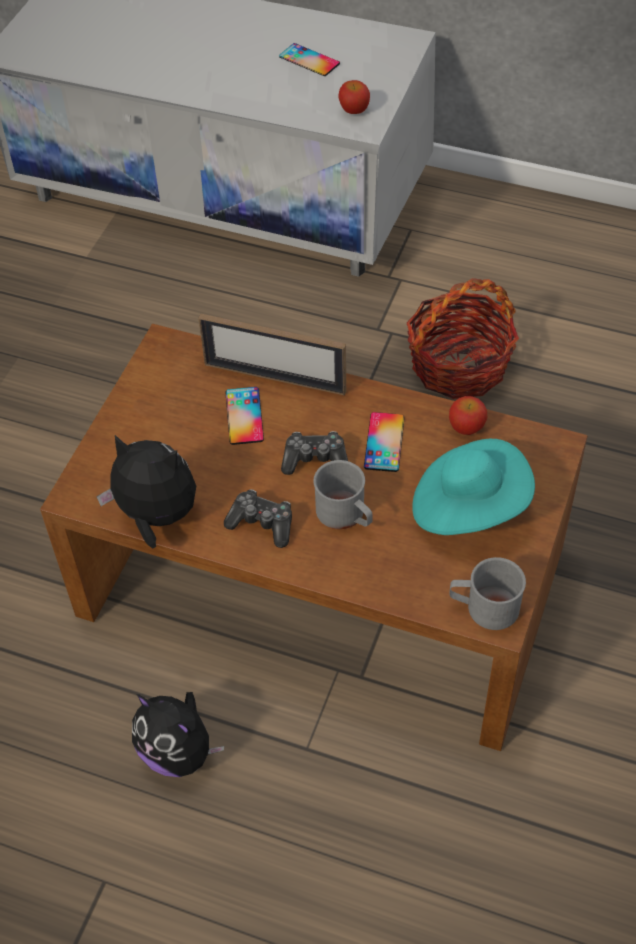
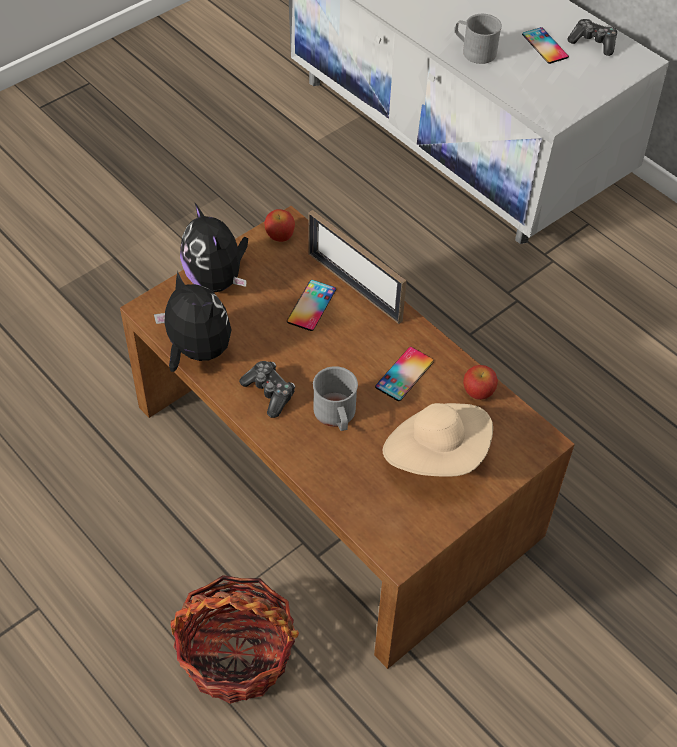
camera: 25 degrees right, 0 degrees up
(178, 752) = (148, 543): plush toy -> plush toy (217, 279)
(315, 460) = (342, 363): game controller -> game controller (593, 43)
(354, 110) = (553, 100): apple -> apple (279, 236)
(459, 365) = (555, 350): basket -> basket (236, 654)
(468, 506) = (436, 454): turquoise hat -> beige hat
(484, 607) = (394, 538): grey mug -> grey mug (474, 51)

